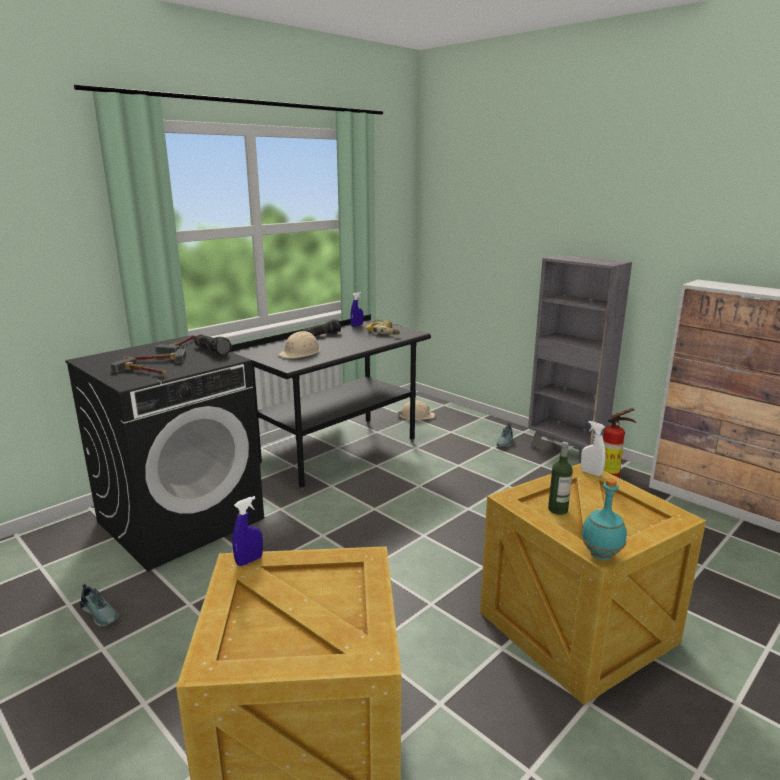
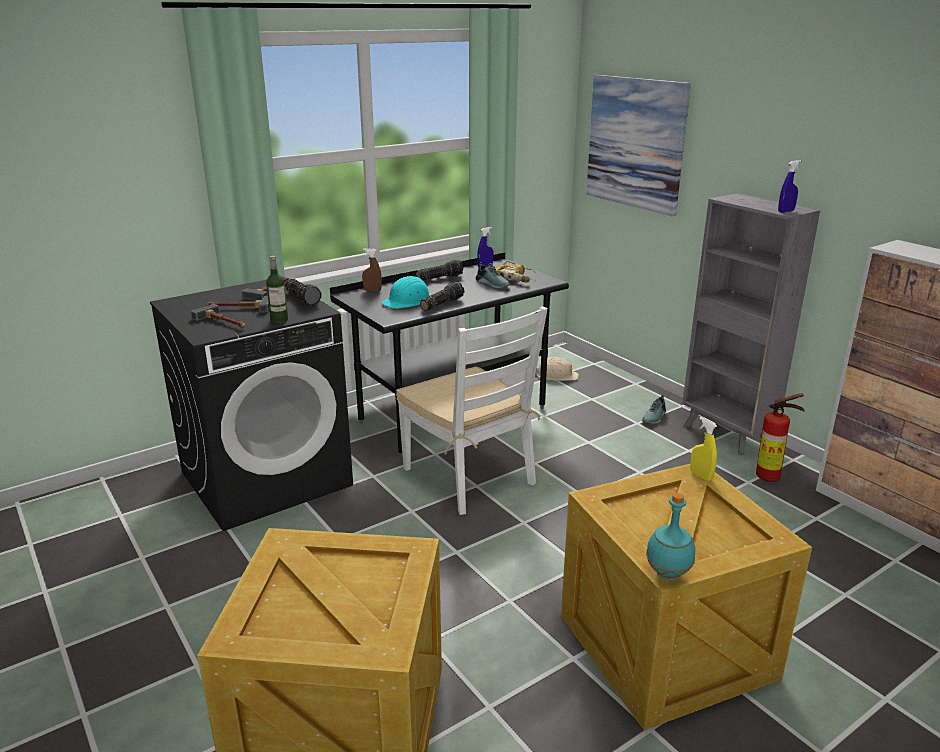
camera: 10 degrees right, 5 degrees up
(100, 612) = (170, 569): shoe -> shoe (493, 284)
(249, 561) = (295, 539): blue spray bottle -> blue spray bottle (786, 211)
(266, 347) = (372, 291): none -> brown spray bottle
(300, 353) = (407, 301): beige hard hat -> turquoise hard hat
(331, 353) = (441, 304): none -> flashlight
(366, 501) = (469, 476): none -> white chair
(470, 222) = (636, 143): none -> picture
(558, 509) = (644, 516): bottle -> bottle (279, 320)
(591, 473) = (701, 476): white spray bottle -> yellow spray bottle

